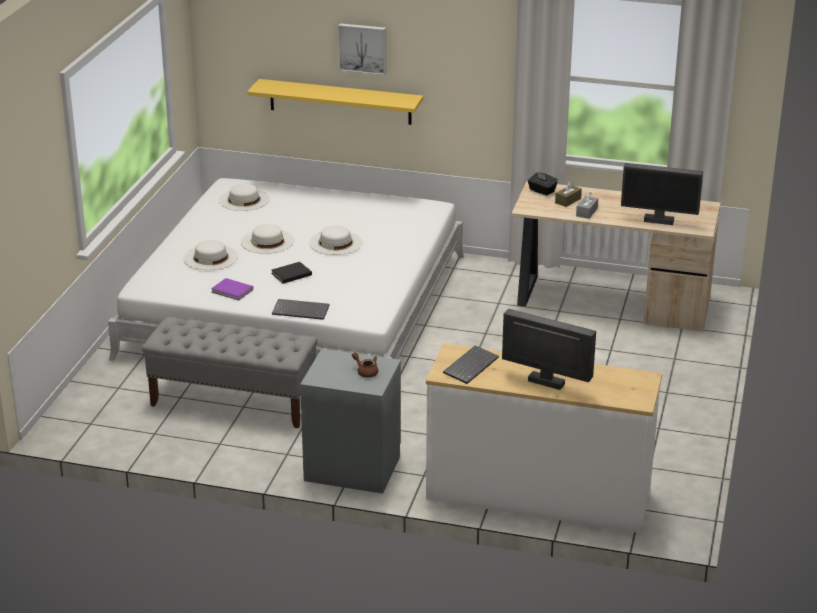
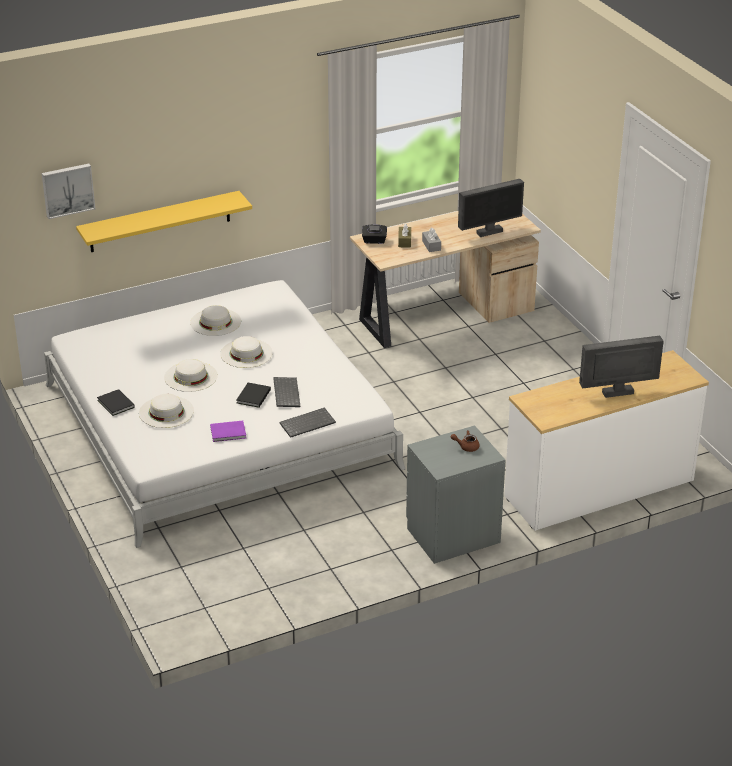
camera: 40 degrees left, 5 degrees up
(185, 238) = (115, 404): none -> black book
(234, 401) = (290, 529): grey bench -> none
(244, 200) = (109, 348): white hat -> white hat (215, 322)
(363, 48) = (179, 164): picture -> picture (67, 190)
(470, 365) = (553, 404): keyboard -> keyboard (285, 393)

